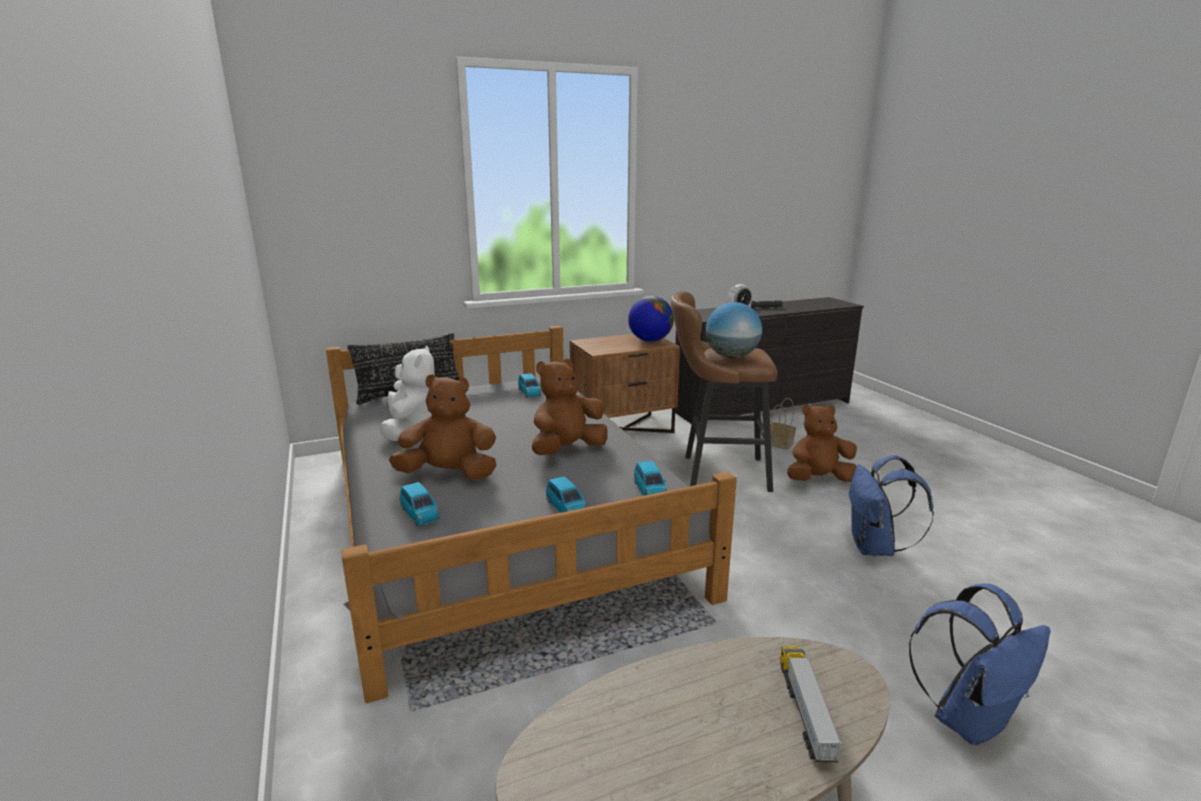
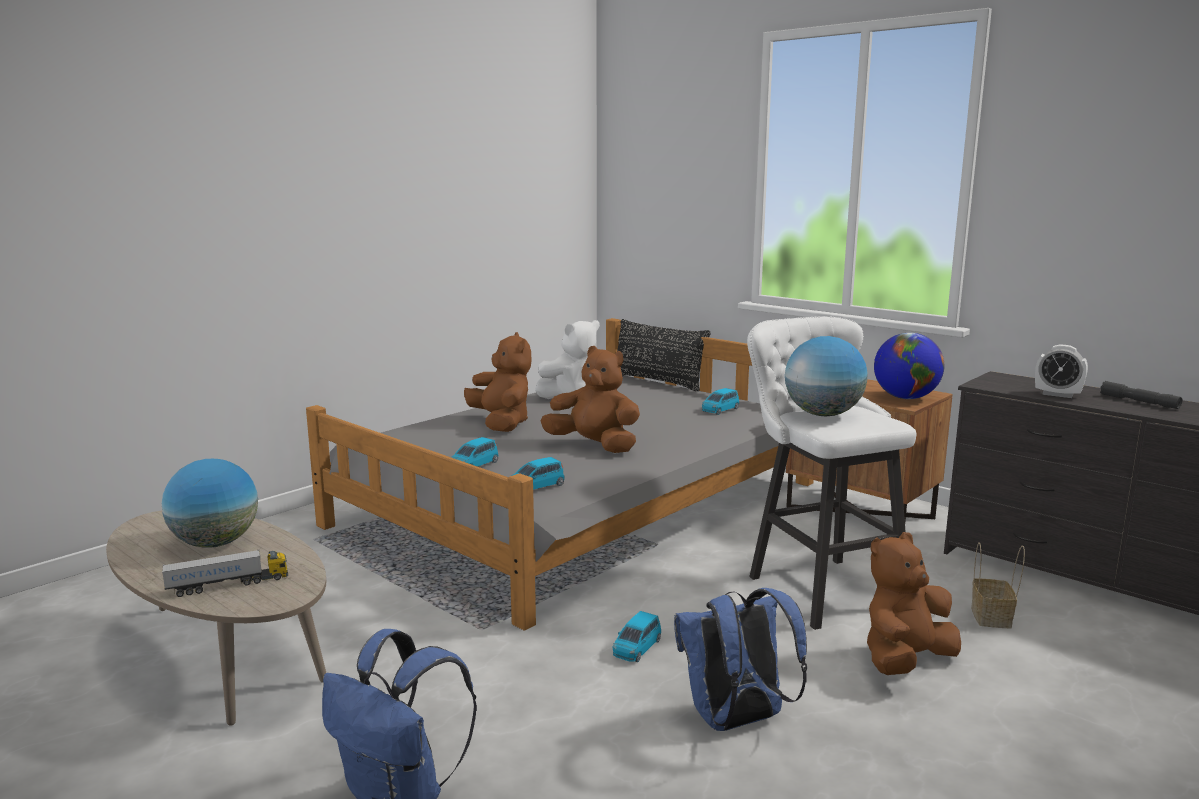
camera: 65 degrees right, 5 degrees down
(420, 514) = (429, 430): blue toy car -> blue toy car (637, 648)
(670, 719) = (215, 543): none -> globe
(714, 472) = (816, 584): brown stool -> white stool
(818, 479) = (905, 661): brown plush toy -> brown plush toy turned 90 degrees counterclockwise

